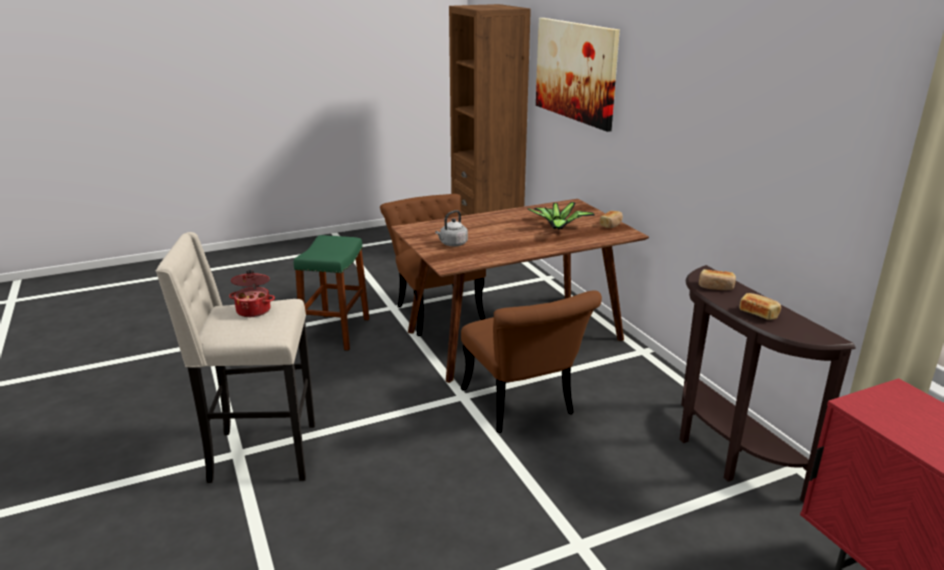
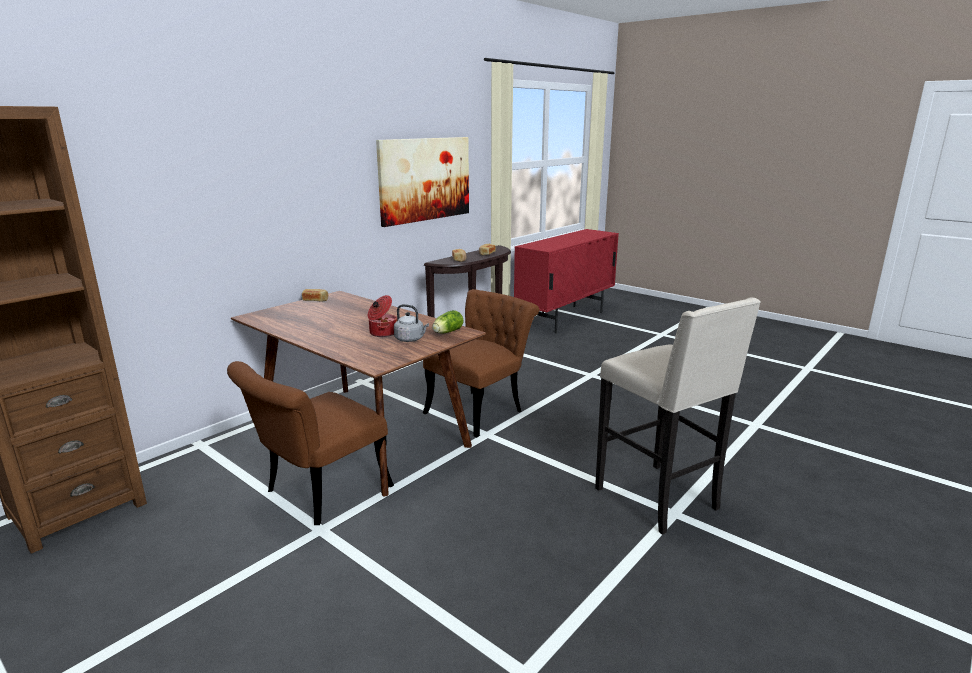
camera: 115 degrees left, 5 degrees down
(254, 310) = (656, 361): cooking pot -> cooking pot (382, 333)
(336, 332) = (415, 551): green stool -> none
(456, 259) = (446, 332): none -> lettuce
(559, 228) = (336, 313): potted plant -> none
(575, 71) = (179, 178): picture -> picture (425, 179)

